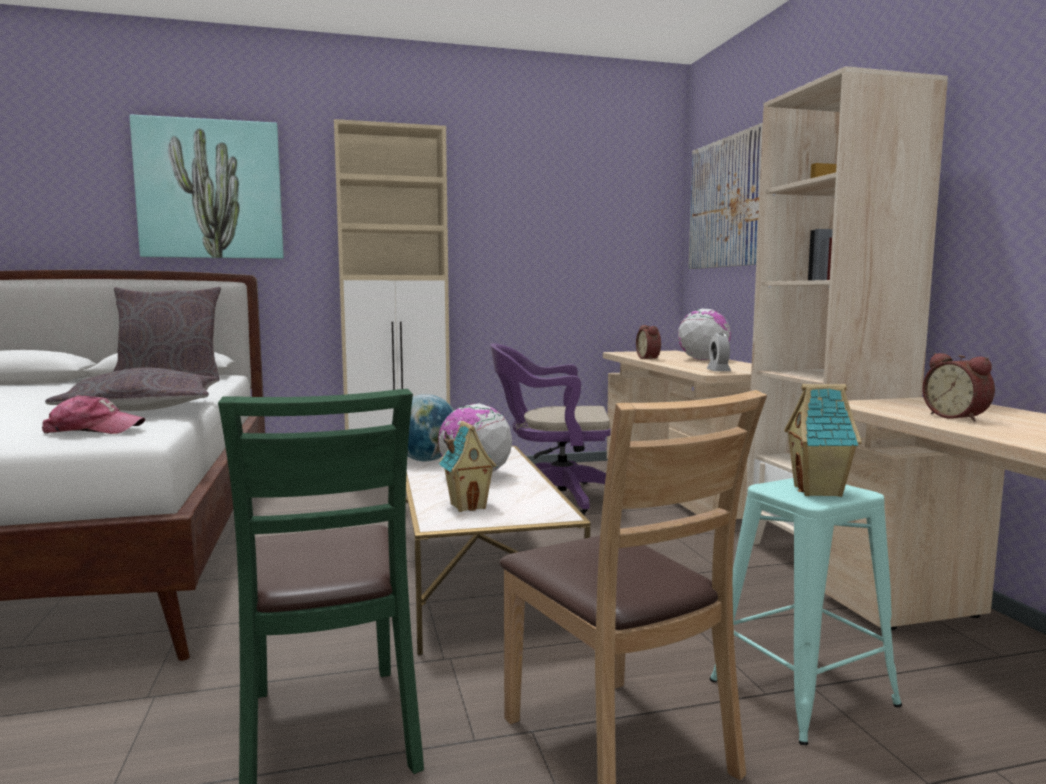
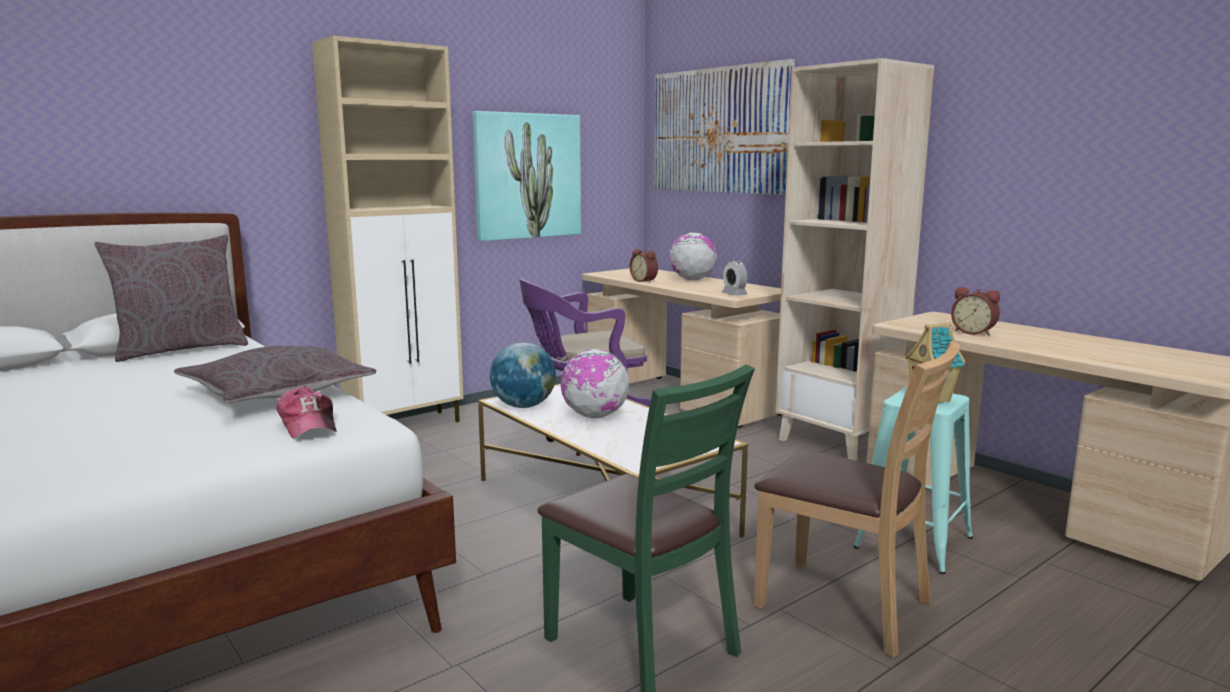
camera: 25 degrees left, 5 degrees up
(93, 430) = (309, 425): cap -> cap turned 90 degrees clockwise
(210, 190) = (167, 110): picture -> picture (527, 176)
(468, 506) = (637, 445): toy house -> none

